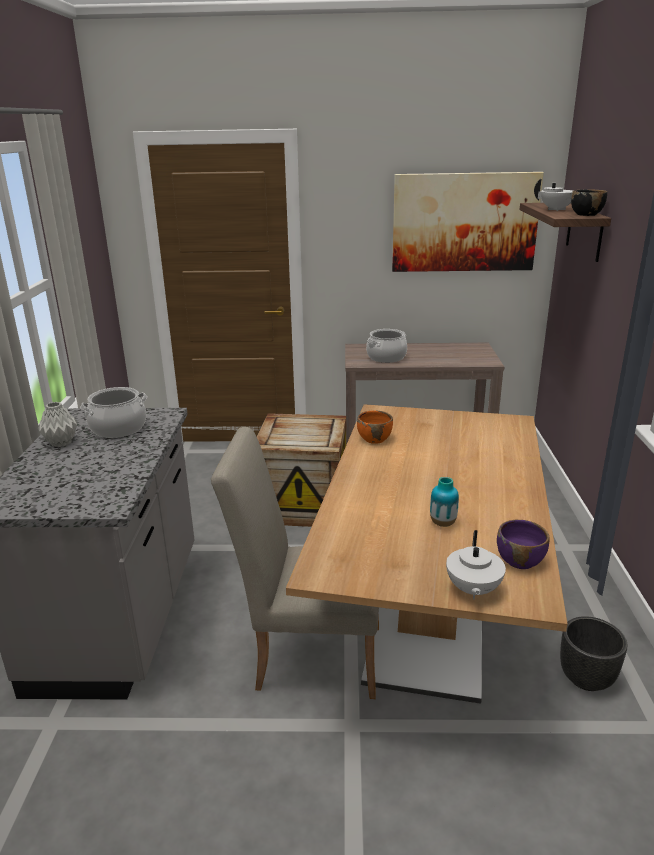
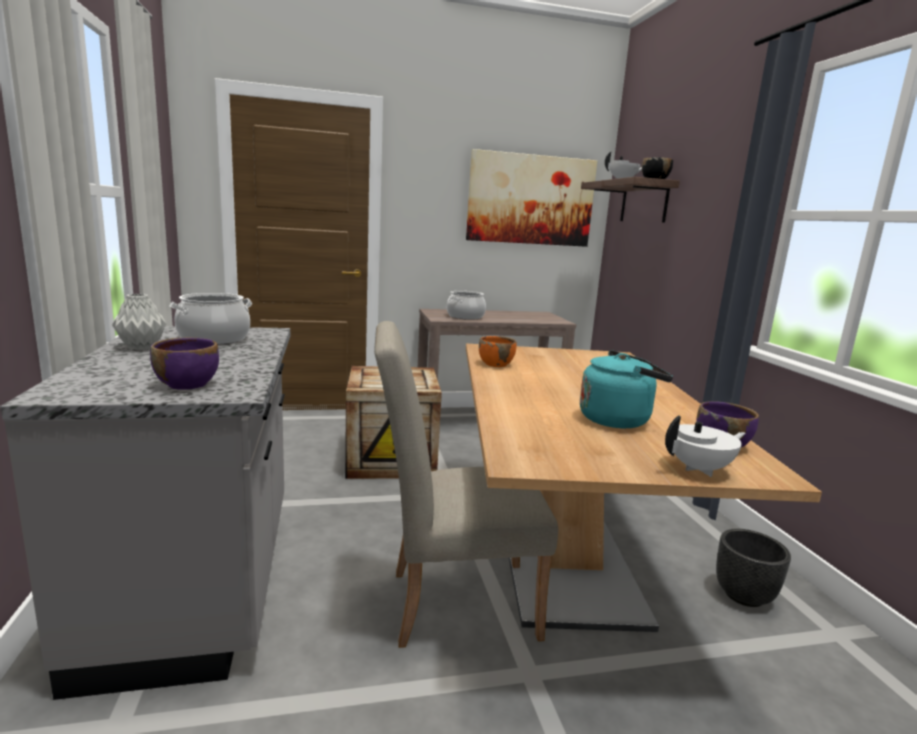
camera: 15 degrees left, 10 degrees down
(81, 494) = (188, 384): none -> purple bowl
(443, 523) = (618, 419): vase -> turquoise kettle
(472, 590) = (699, 469): white teapot -> white teapot turned 105 degrees counterclockwise

